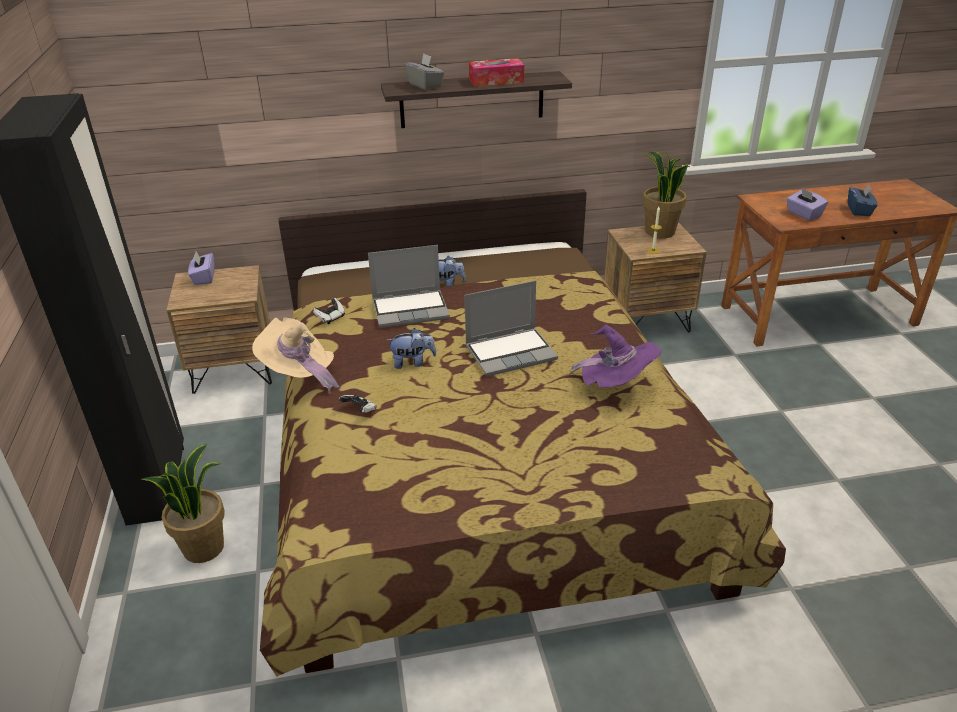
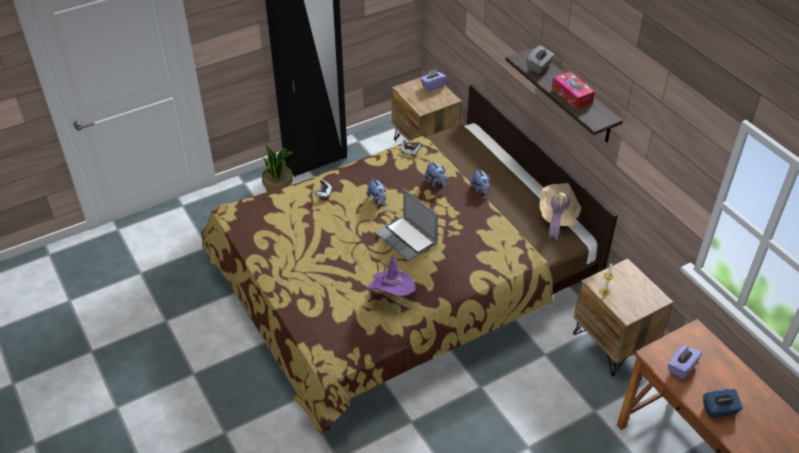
camera: 70 degrees right, 10 degrees up
(299, 374) = (347, 160): beige hat -> beige hat (557, 218)
(411, 309) = (436, 182): laptop -> plush toy
(659, 232) = (643, 291): potted plant -> none

